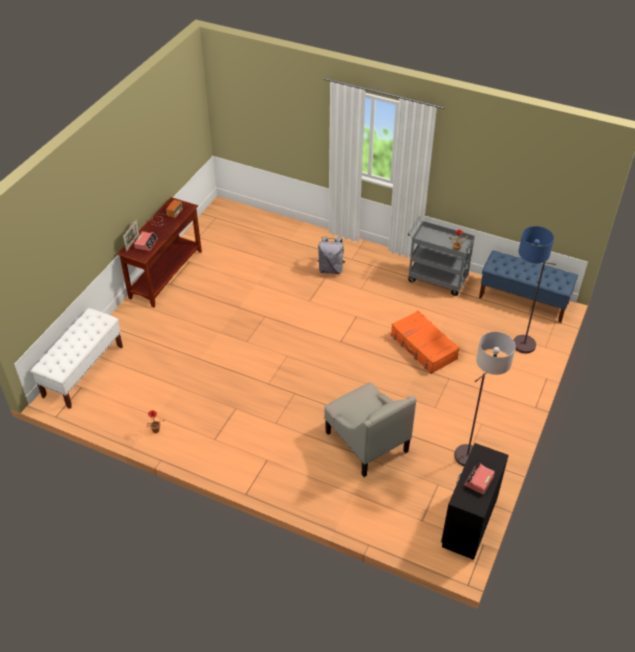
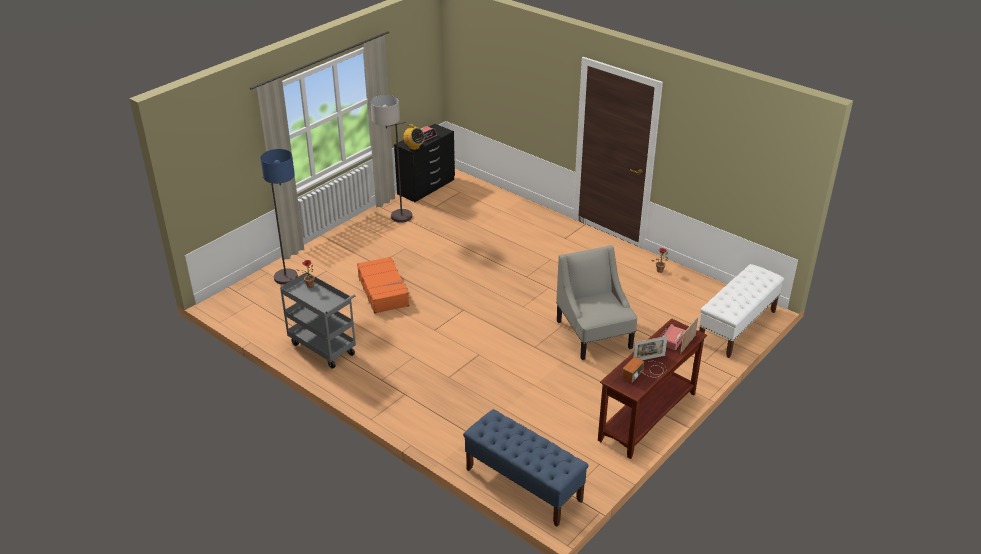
camera: 165 degrees left, 10 degrees down
(163, 226) = (648, 358): none -> picture frame
(331, 269) = (437, 386): grey backpack -> none
(365, 442) = (478, 236): grey armchair -> grey armchair (594, 335)
(479, 453) = (414, 147): none -> radio
(524, 300) = (246, 314): blue bench -> blue bench (523, 485)

